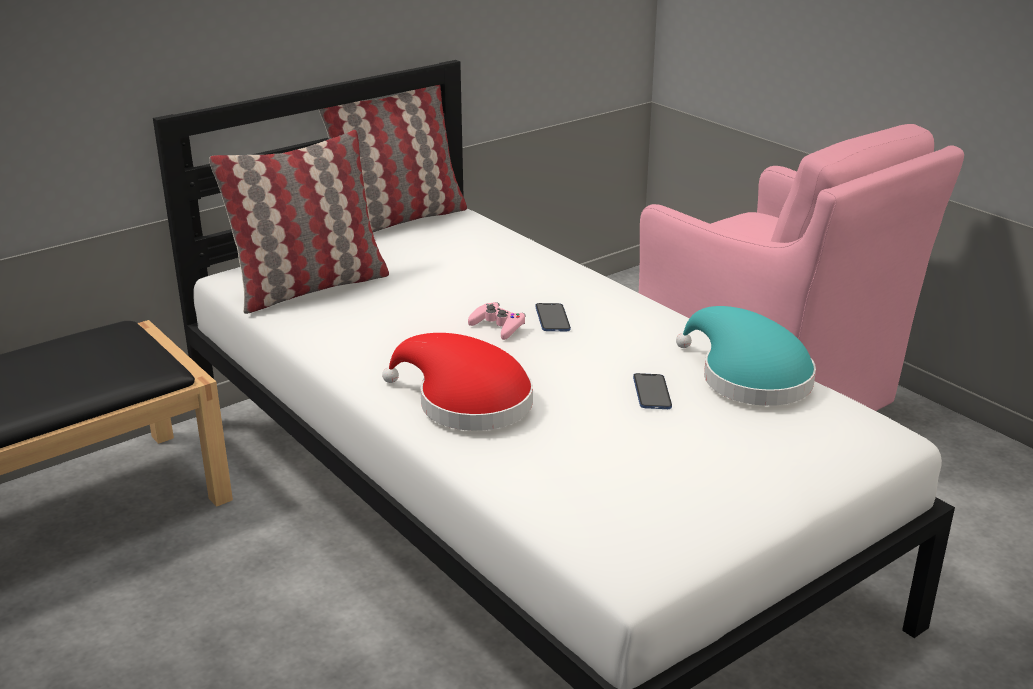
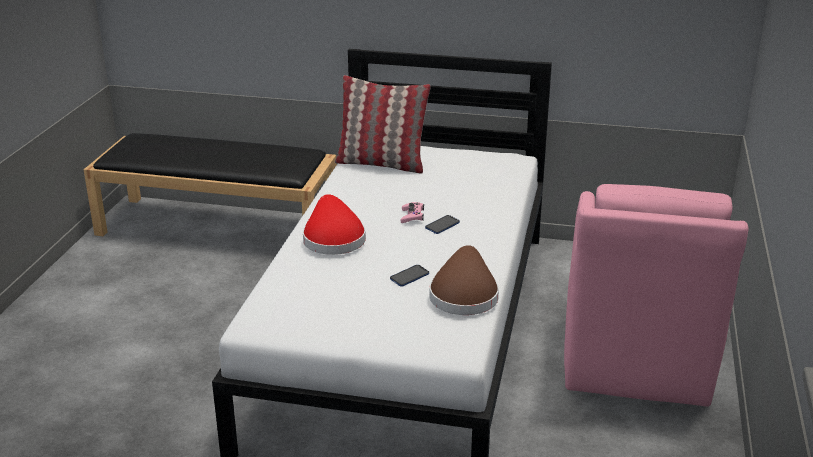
camera: 50 degrees right, 0 degrees up
(399, 219) = (486, 150): pillow -> none
(748, 378) = (463, 295): turquoise hat -> brown hat

